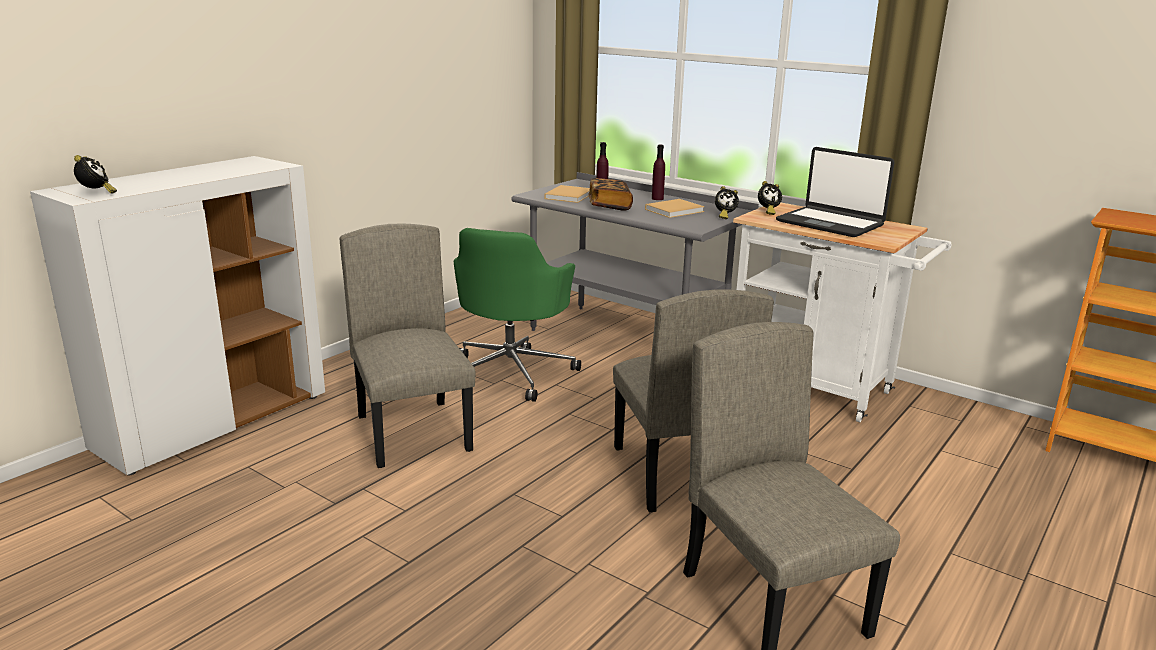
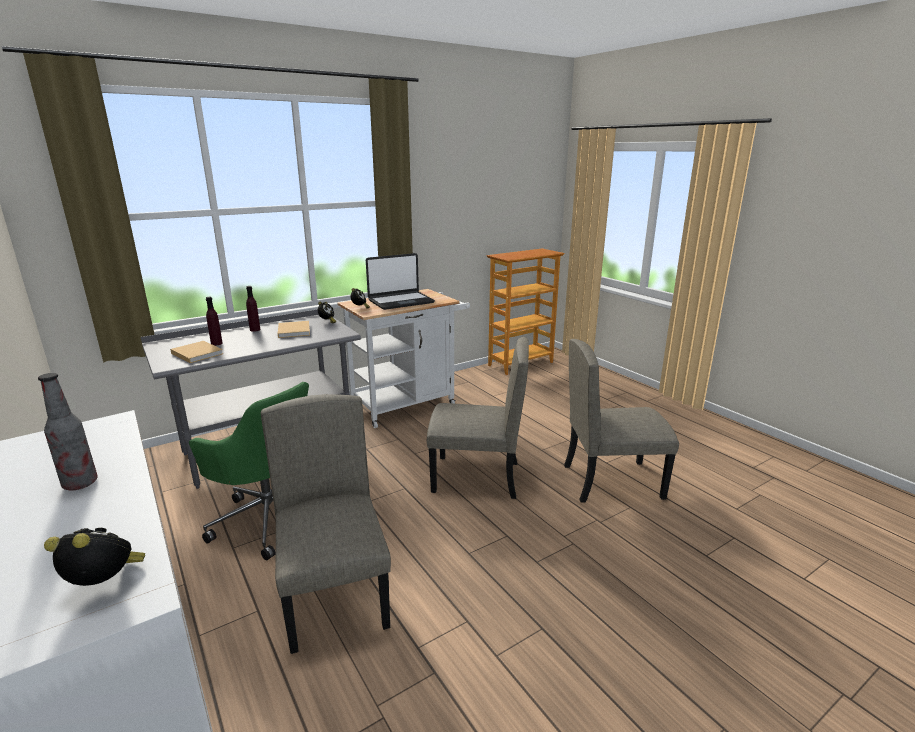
camera: 70 degrees left, 0 degrees up
(198, 174) = (80, 483): none -> bottle
(414, 433) = (336, 597): beige chair -> beige chair turned 75 degrees clockwise
(609, 205) = (250, 346): book -> none

